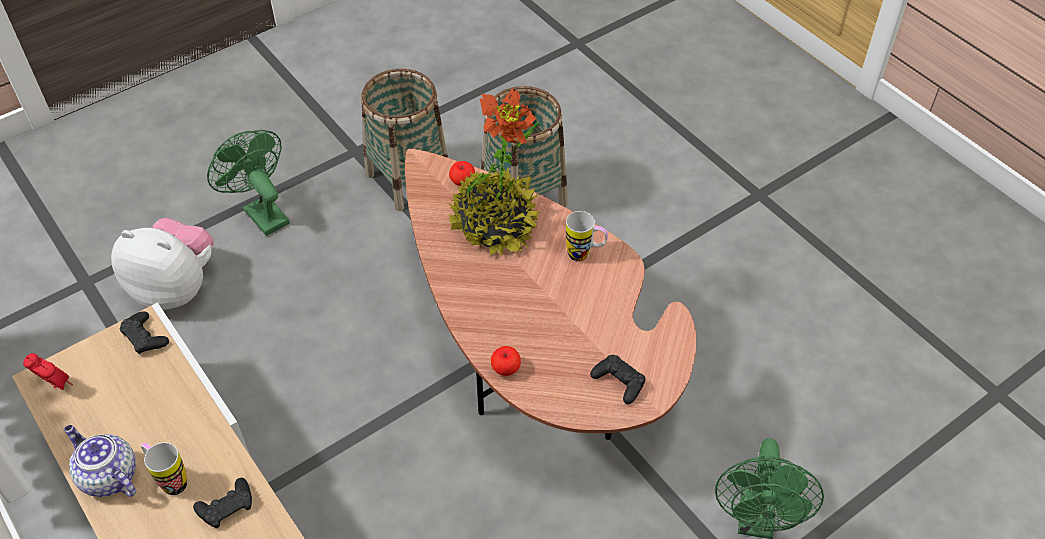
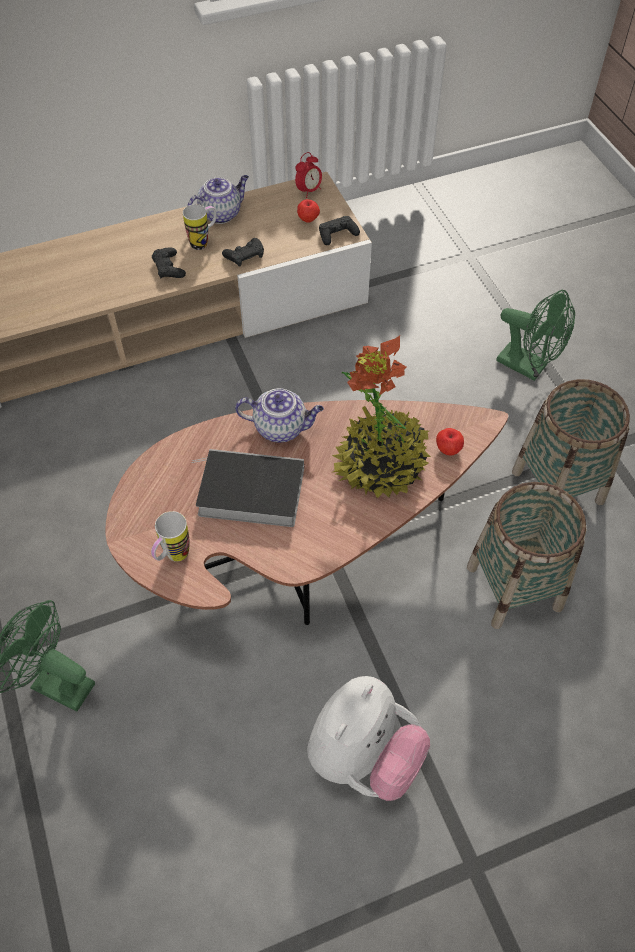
camera: 105 degrees right, 5 degrees up
(176, 288) = (449, 306): plush toy -> plush toy (363, 756)
(261, 212) = (528, 367): green fan -> green fan turned 60 degrees clockwise
(474, 308) = (281, 428): none -> teapot
(506, 369) = (206, 437): apple -> apple (308, 219)
(561, 316) = (247, 492): none -> book
(585, 255) = (317, 532): mug -> mug (173, 557)
(619, 382) = (155, 519): black game controller -> black game controller (245, 255)

